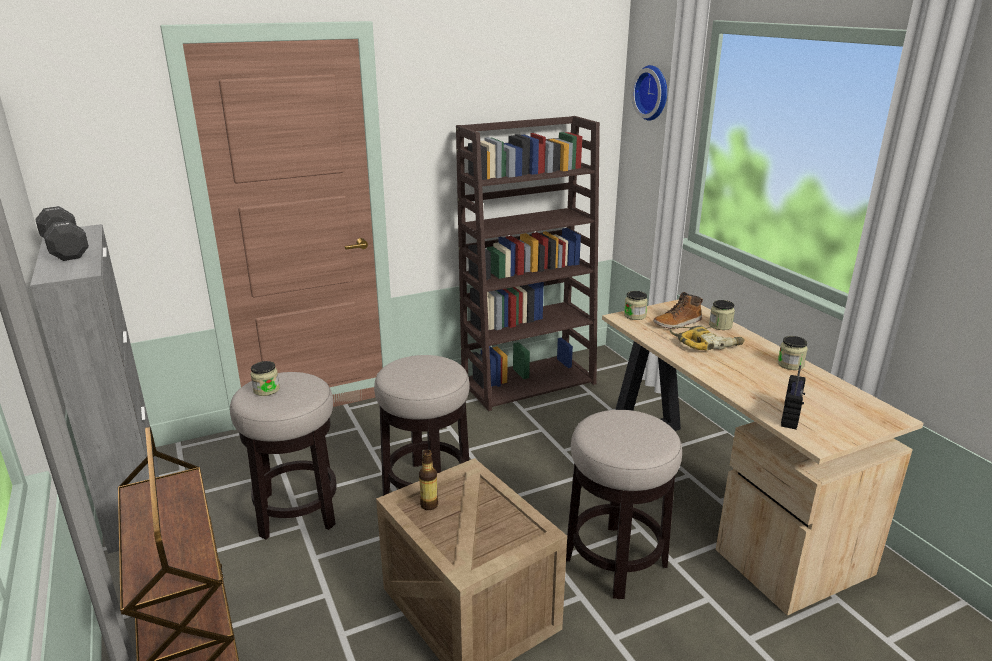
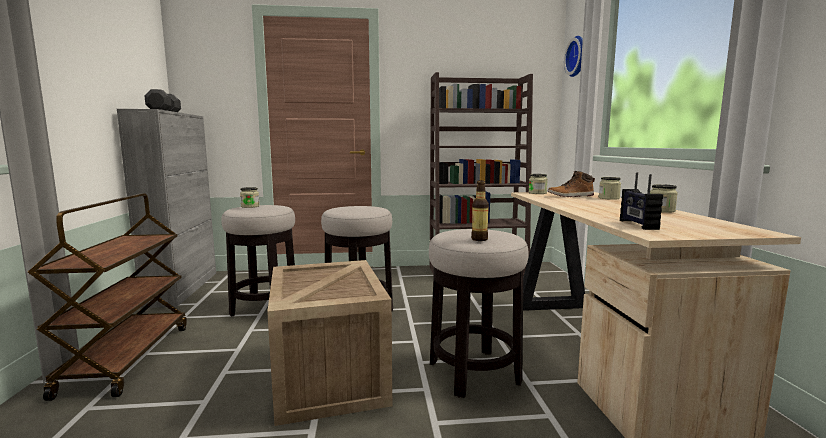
camera: 20 degrees right, 15 degrees down
(429, 505) = (306, 274): bottle -> bottle (479, 239)
(706, 343) = (587, 201): power drill -> none
(791, 416) = (637, 225): radio -> radio turned 135 degrees clockwise

